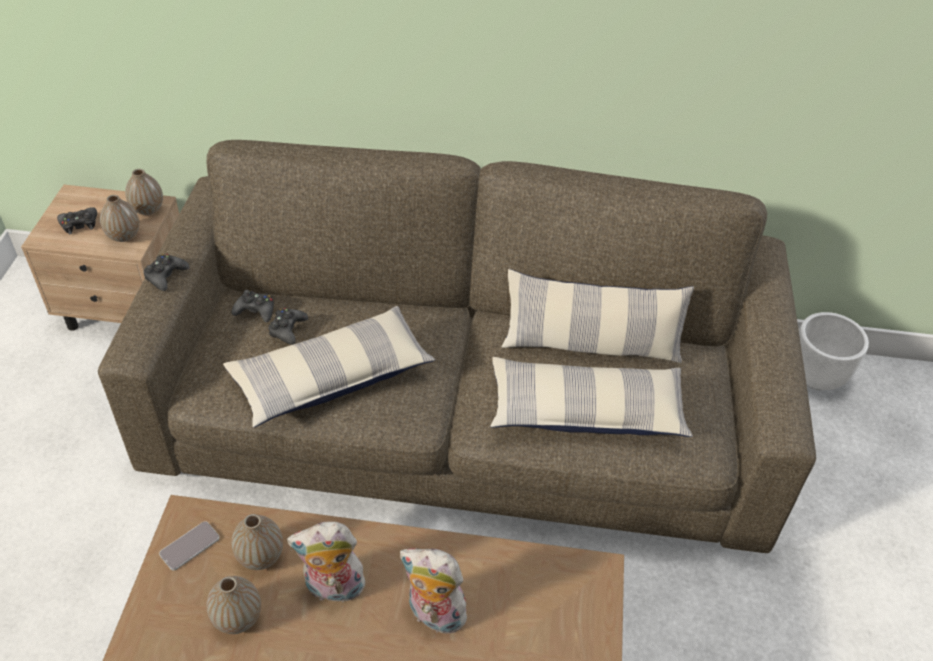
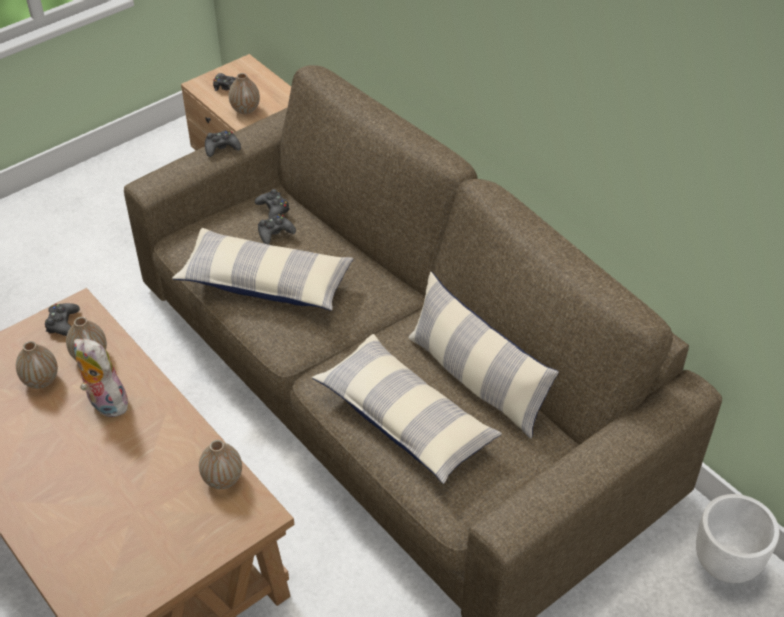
camera: 45 degrees right, 0 degrees up
(148, 209) = (280, 99): vase -> vase (222, 479)
(190, 546) = (63, 323): phone -> black game controller
(433, 615) = (138, 460): plush toy -> none

